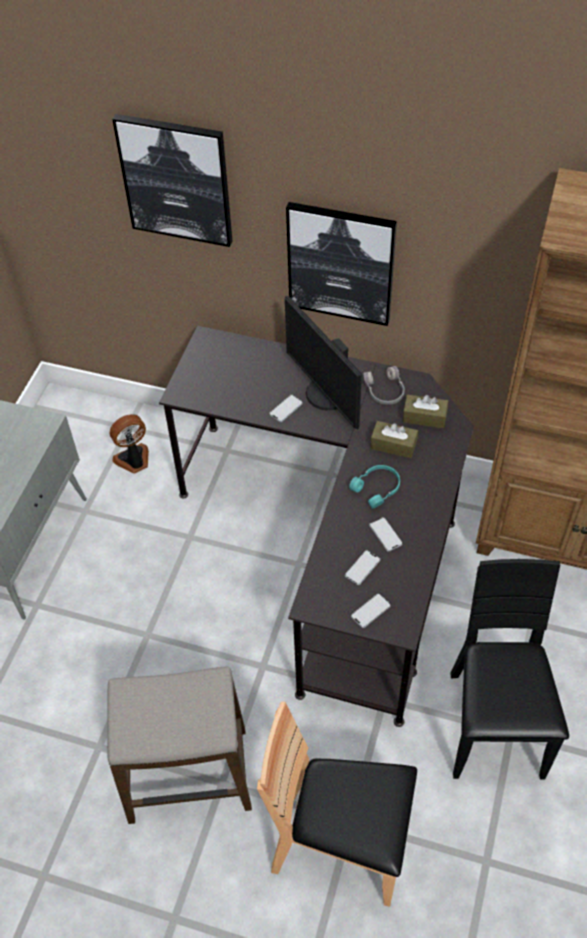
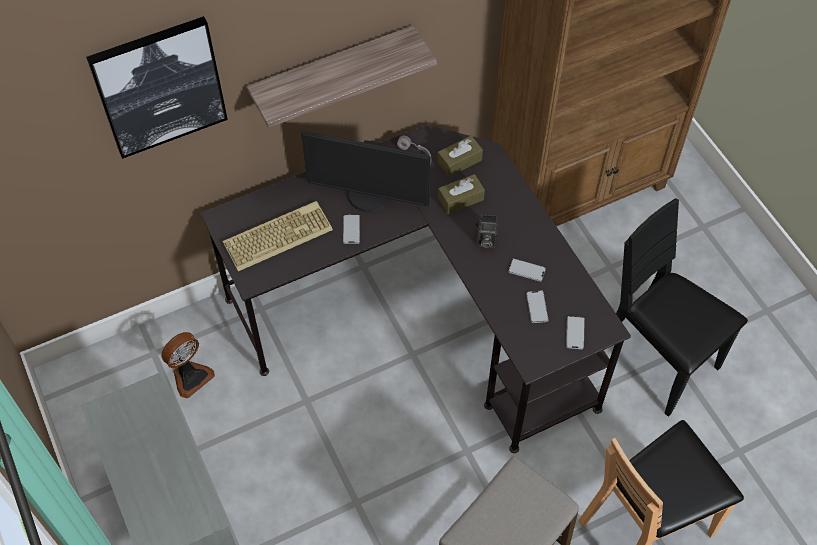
camera: 45 degrees left, 5 degrees up
(134, 460) = (190, 376): fan -> fan turned 150 degrees counterclockwise
(231, 376) = (278, 235): none -> keyboard
(341, 263) = (333, 74): picture -> shelf
(377, 489) = (485, 241): turquoise headphones -> camera

